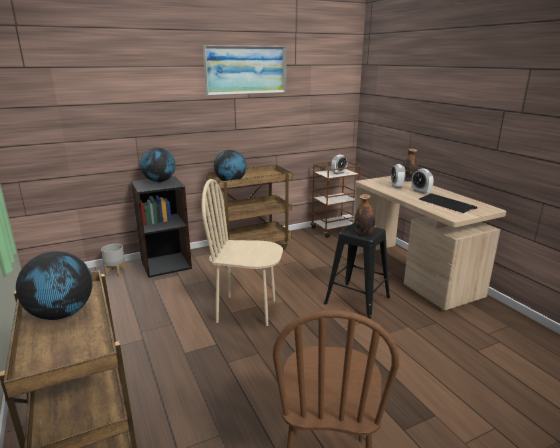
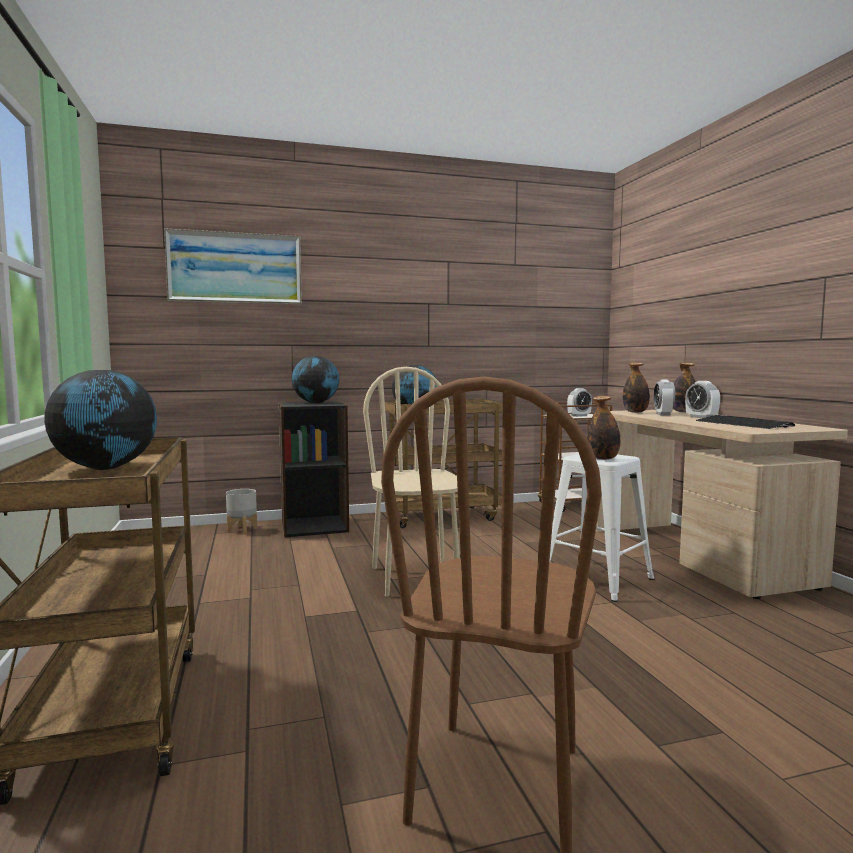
camera: 10 degrees right, 15 degrees down
(246, 70) = (445, 267): picture -> picture (235, 268)
(246, 310) = (415, 578): beige chair -> beige chair turned 60 degrees clockwise
(356, 300) = (595, 579): black stool -> white stool
(378, 182) = (635, 412): none -> bottle

